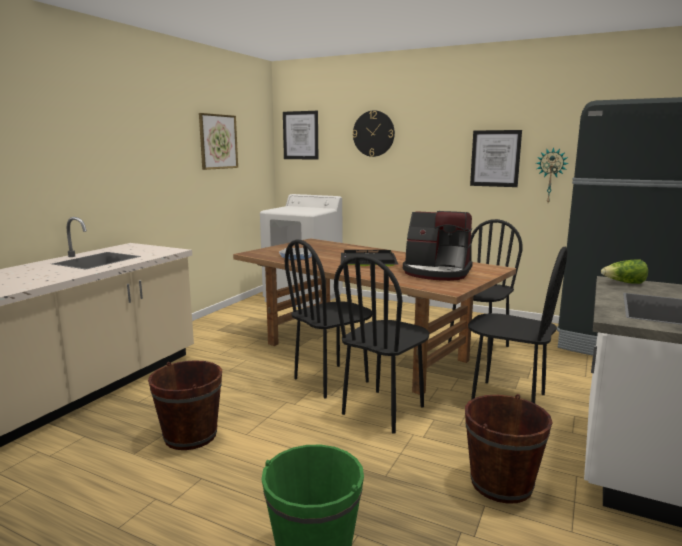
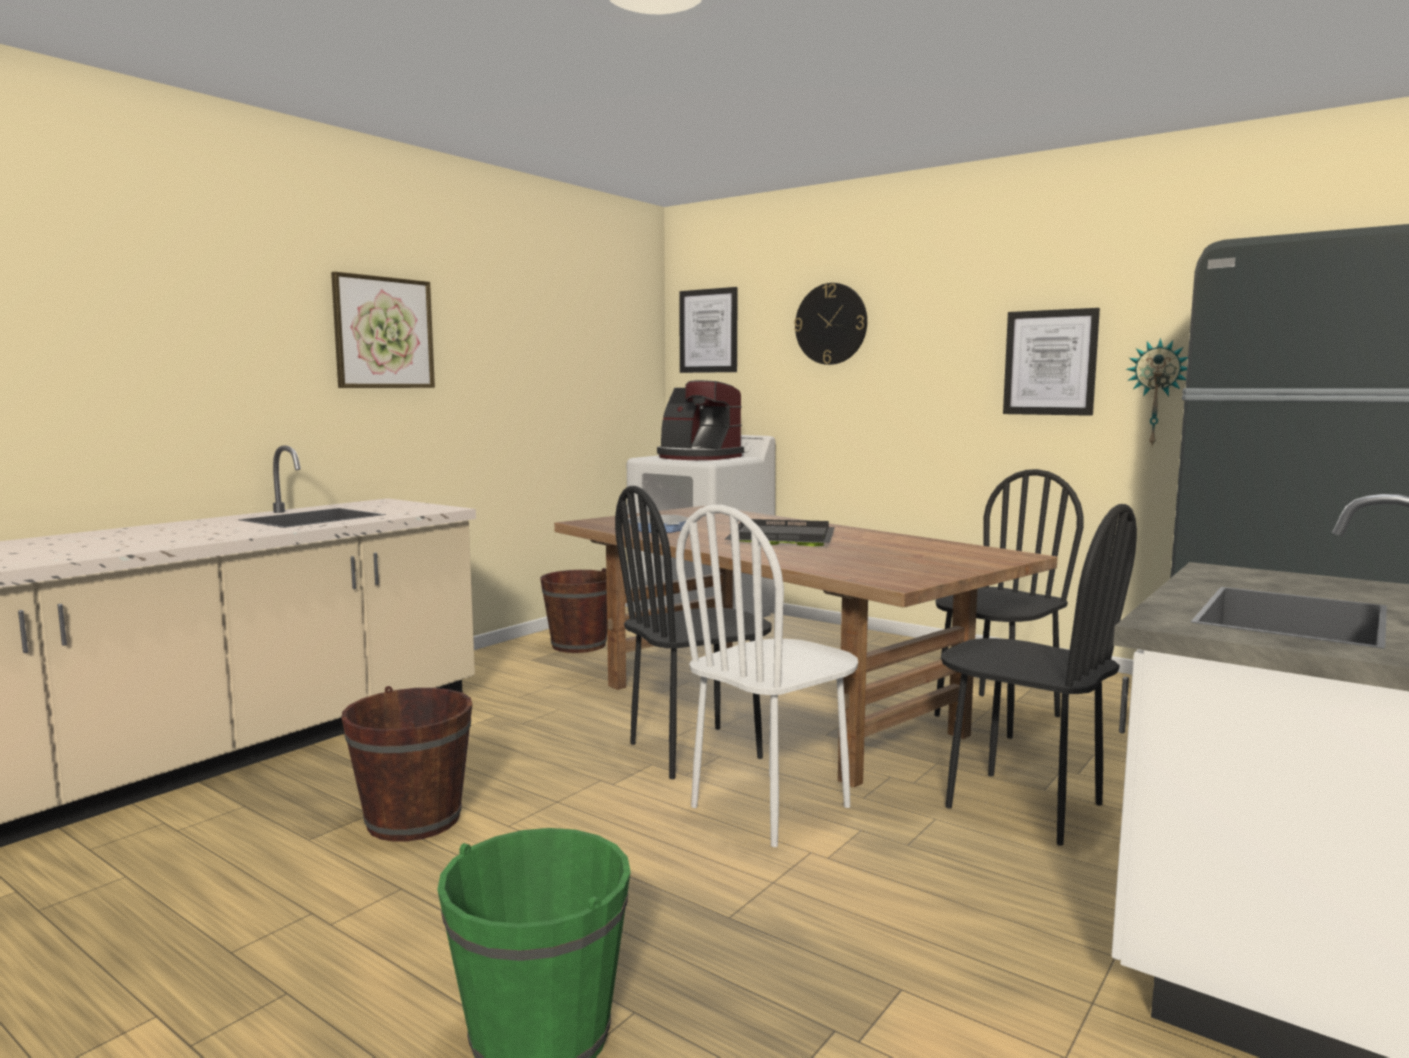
camera: 10 degrees right, 5 degrees down
(218, 141) = (557, 338): picture -> picture (383, 333)
(384, 410) = (771, 807): black chair -> white chair
(436, 272) = (895, 557): coffee machine -> coffee machine (697, 457)
(501, 484) = (951, 954): brown bucket -> brown bucket (579, 645)
(624, 283) = (1237, 573): lettuce -> none

